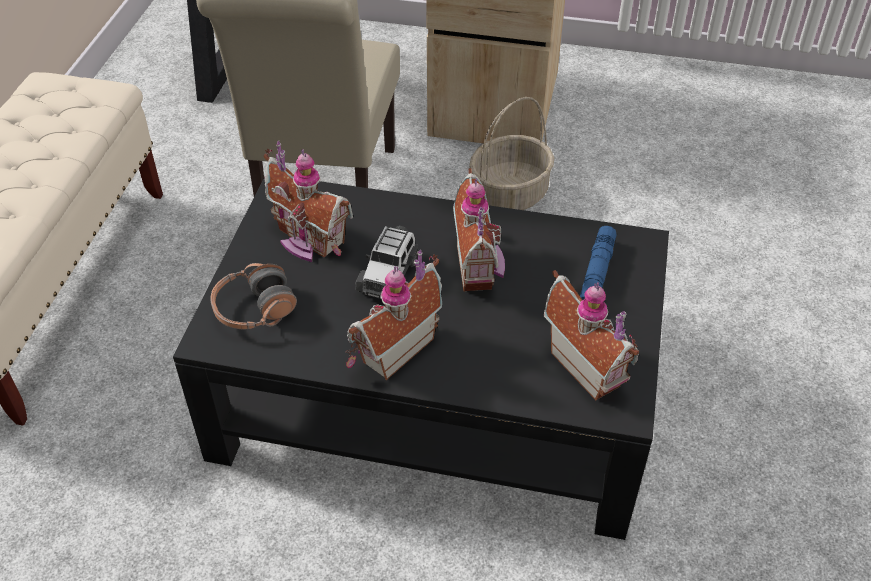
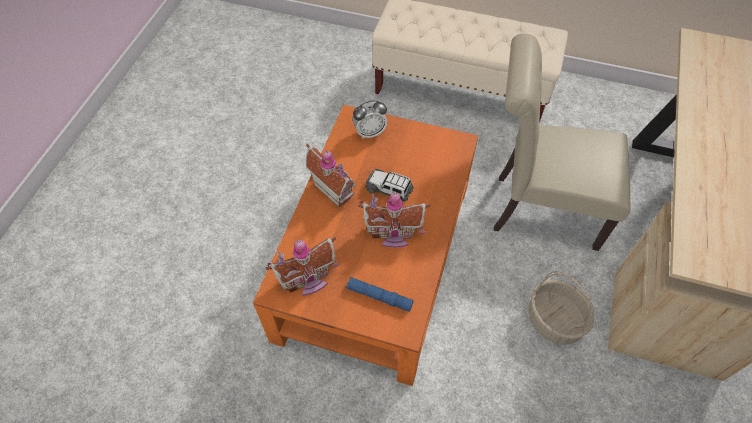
camera: 95 degrees right, 10 degrees up
(254, 309) = (370, 132): headphones -> alarm clock
(308, 240) = (419, 154): toy house -> none
(437, 396) = (375, 260): black coffee table -> orange coffee table

